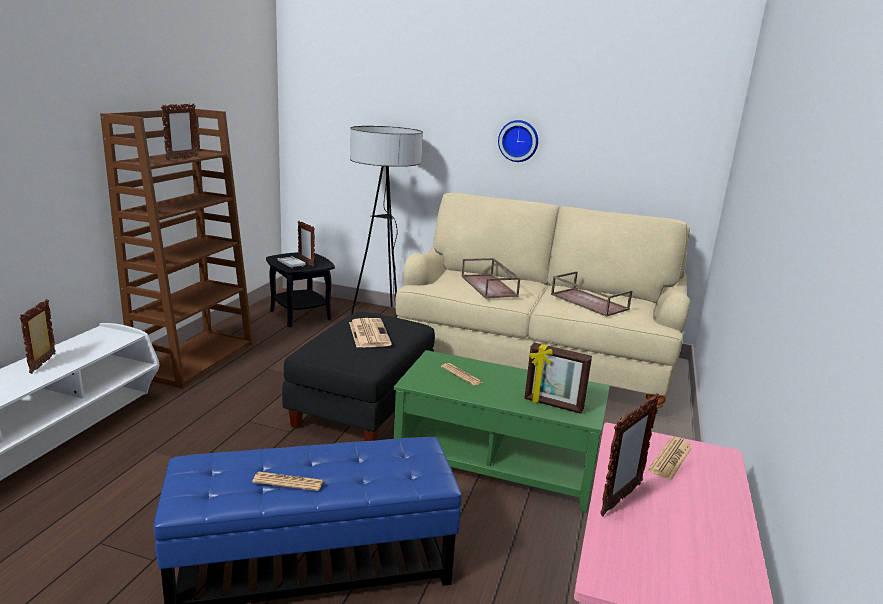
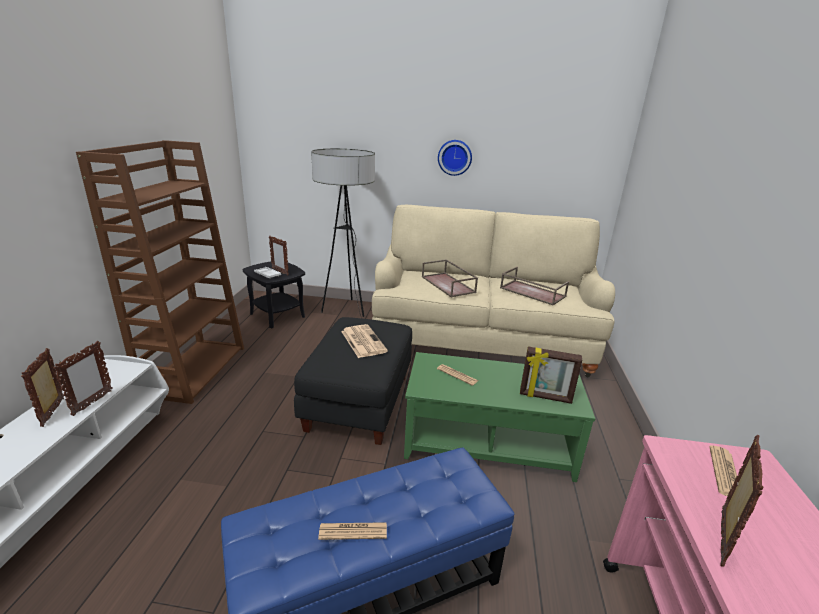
camera: 10 degrees left, 5 degrees up
(182, 158) = (164, 191): picture frame -> picture frame (92, 403)

